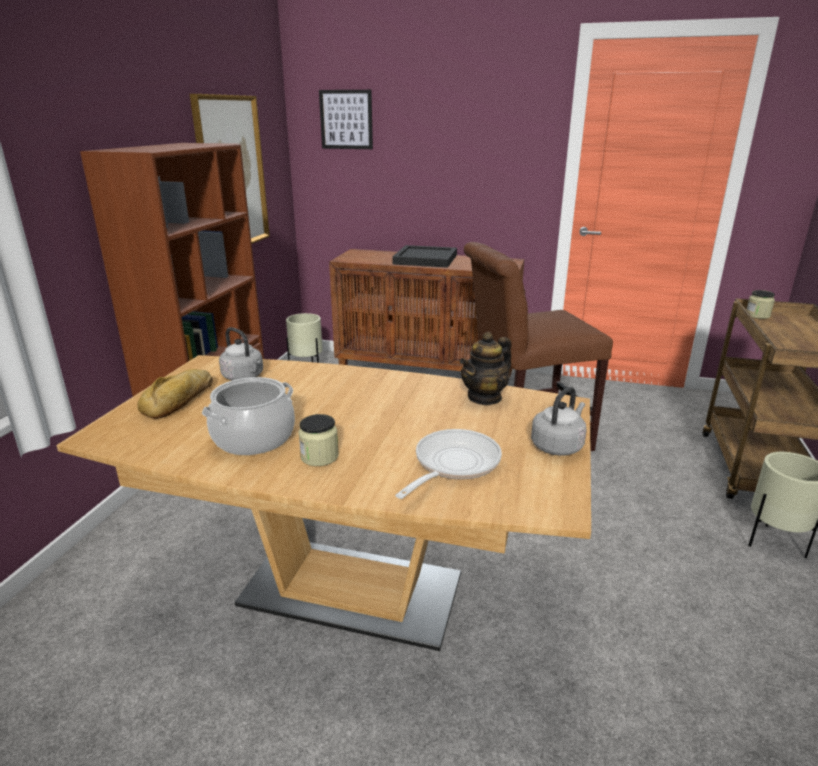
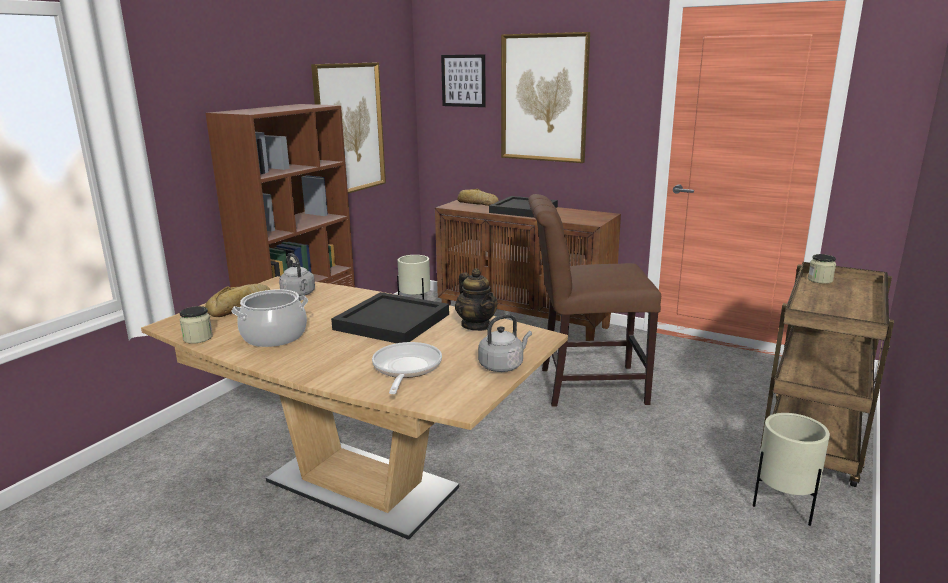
camera: 15 degrees right, 5 degrees down
(319, 457) = (311, 353): jar -> jar (198, 338)
(371, 254) = (477, 203): none -> bread
(386, 402) = (393, 321): none -> black tray
(440, 138) = (544, 98): none -> picture
(452, 465) = (405, 369): frying pan -> frying pan turned 45 degrees counterclockwise
(485, 397) = (476, 325): teapot -> teapot turned 90 degrees counterclockwise

